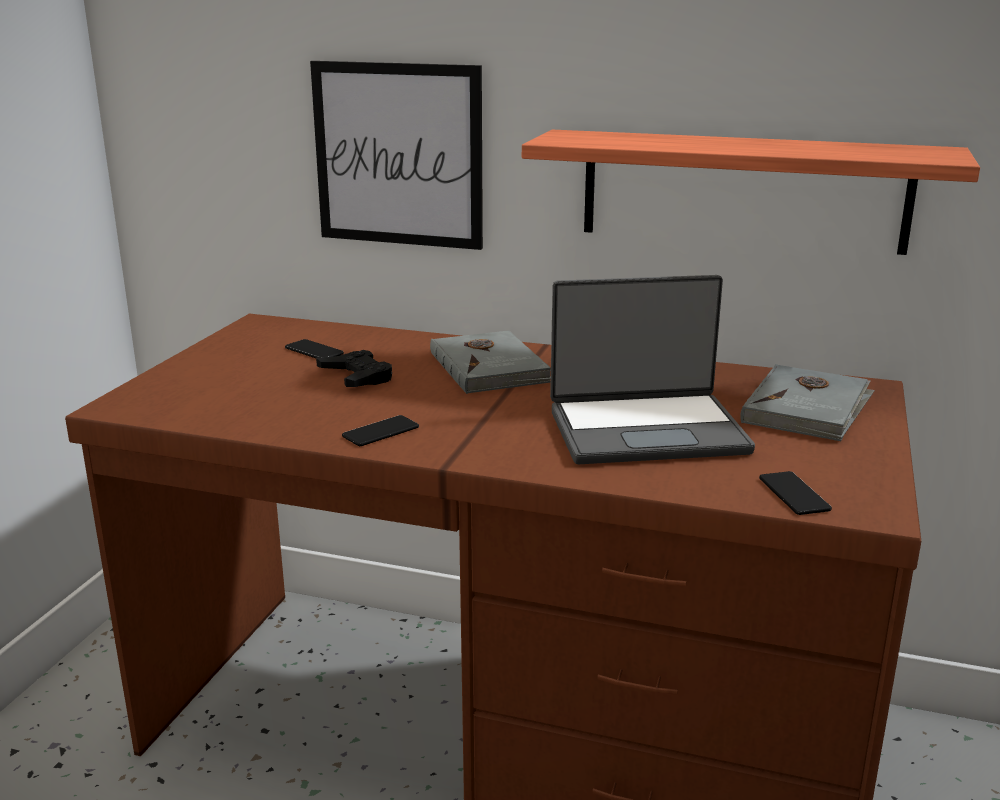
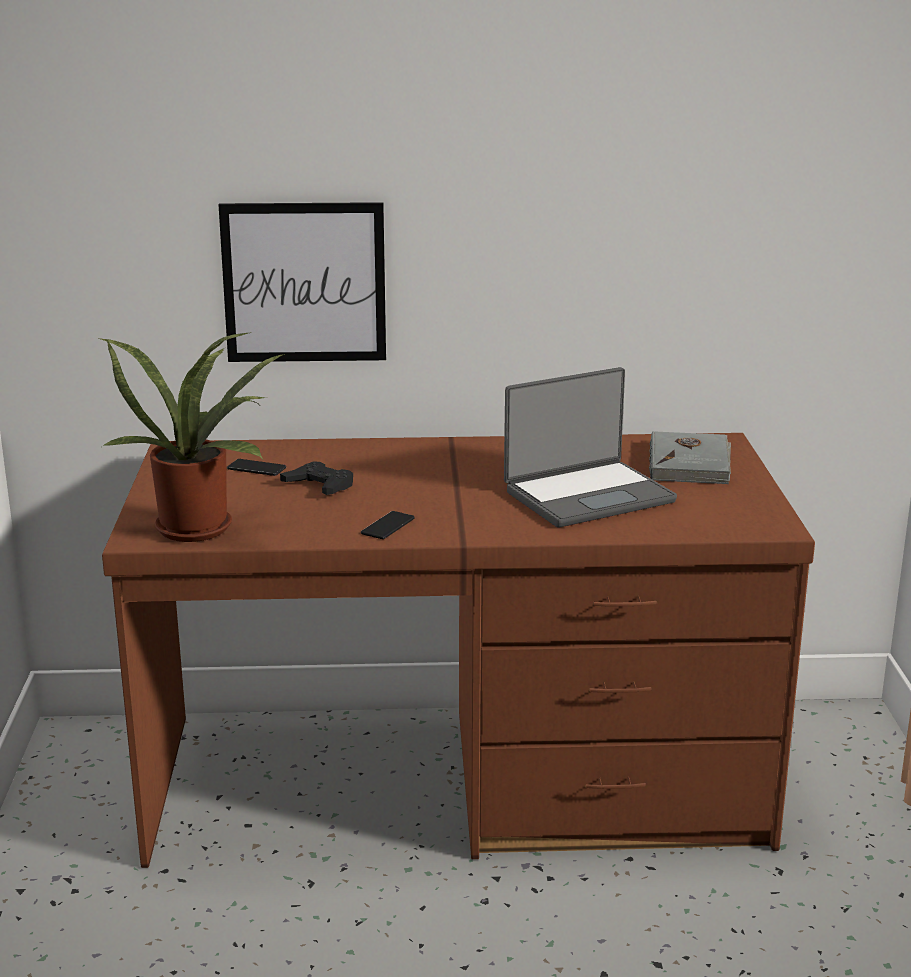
camera: 20 degrees left, 0 degrees up
(190, 402) = (199, 526): none -> potted plant
(490, 366) = (423, 462): grey book -> none
(743, 191) = (610, 293): shelf -> none
(794, 494) = (720, 525): phone -> none

